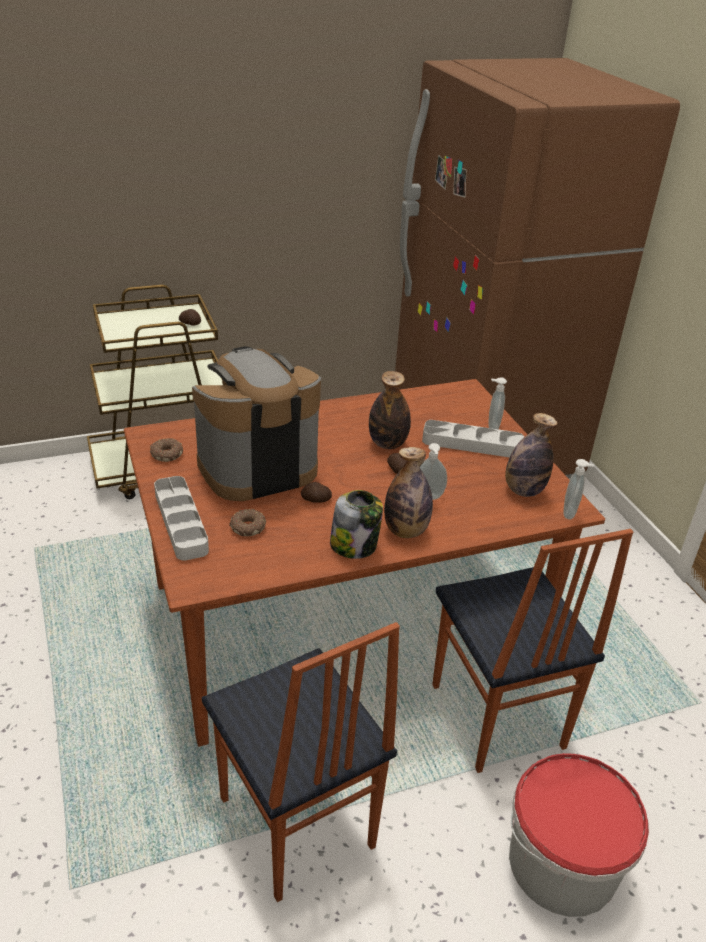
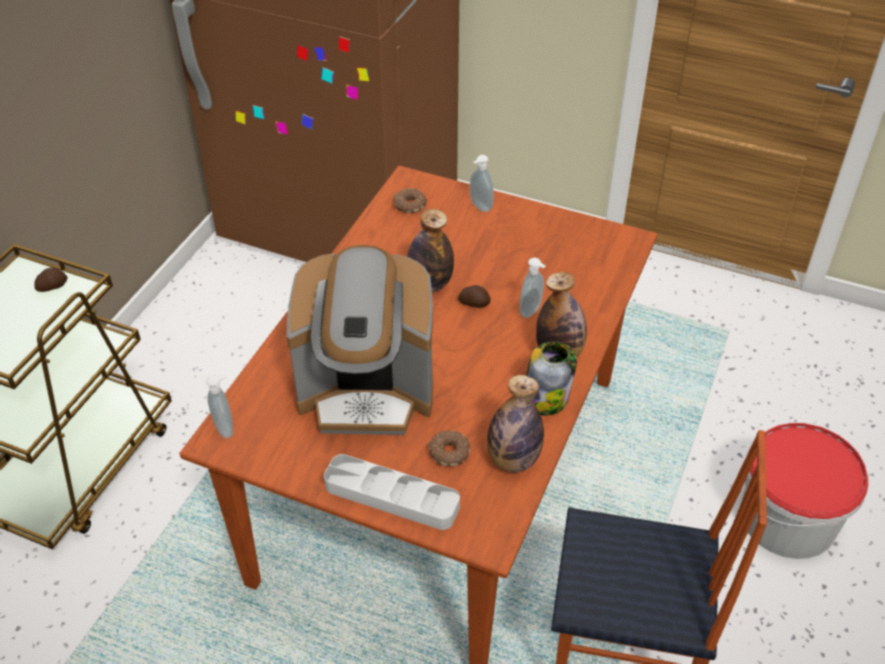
camera: 45 degrees left, 10 degrees up
(166, 454) = (268, 446): donut -> donut (409, 205)
(257, 468) = (367, 392): coffee machine -> coffee machine turned 105 degrees counterclockwise
(316, 500) = (459, 382): potato -> none
(472, 444) = (488, 235): grey tray -> none
(495, 718) = (637, 455): chair -> none
(523, 490) = (580, 250): bottle -> bottle (513, 460)
(571, 513) = (634, 246): soap dispenser -> soap dispenser (226, 428)

